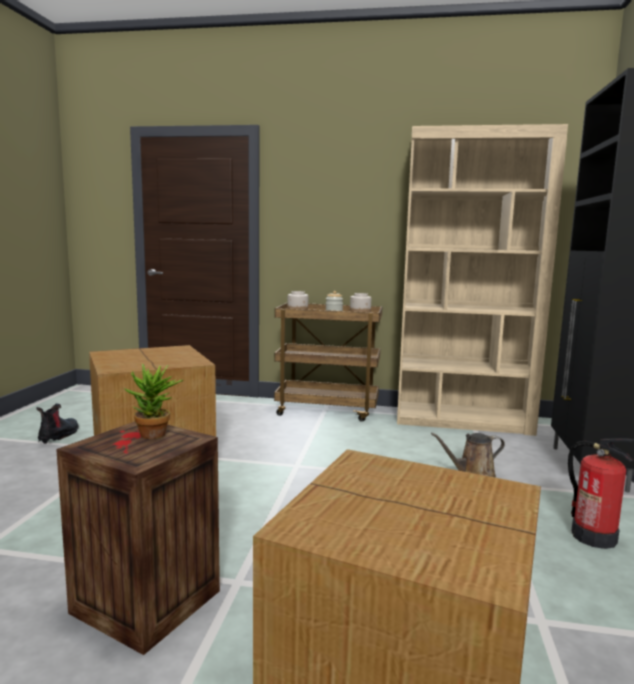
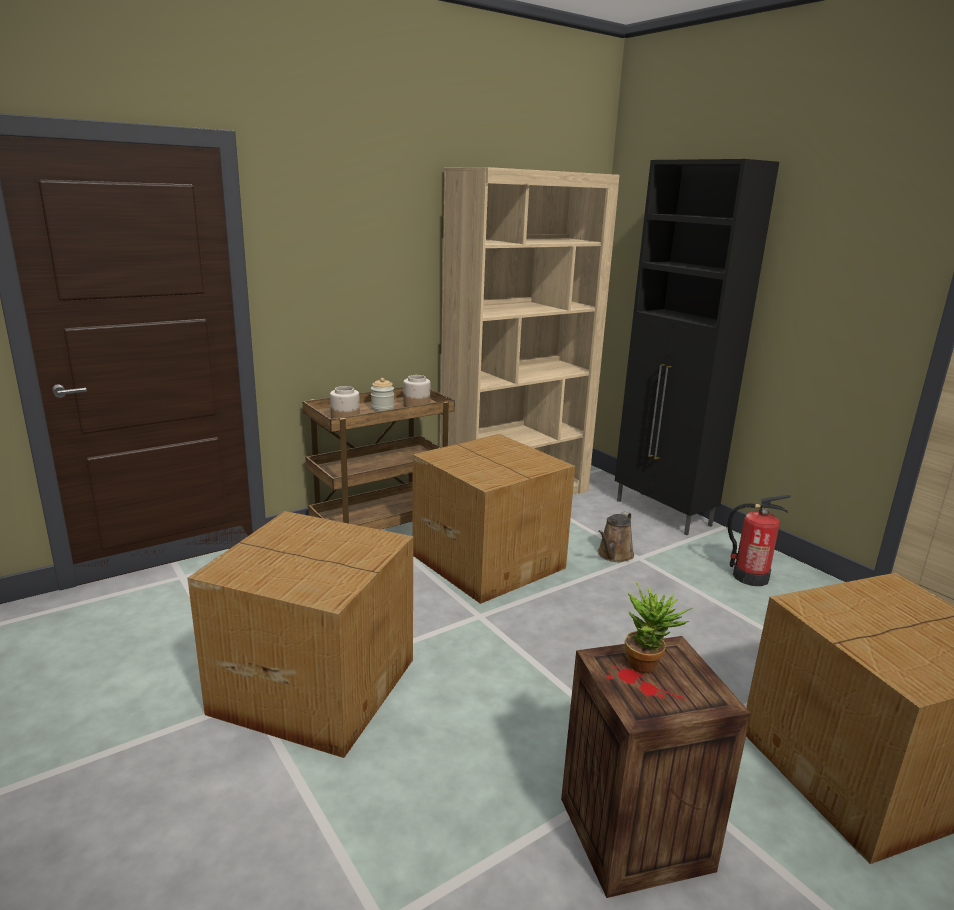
camera: 45 degrees left, 10 degrees up
(59, 435) = (106, 728): boot -> none
(363, 444) = (488, 560): none -> cardboard box

